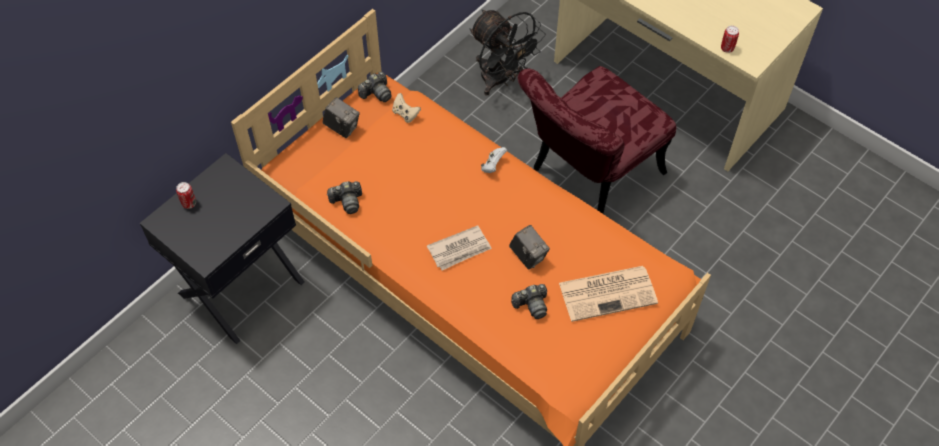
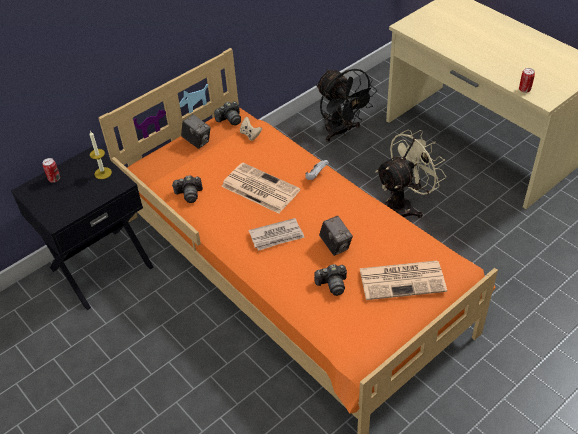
camera: 10 degrees right, 10 degrees down
(246, 191) = (103, 173): none -> candle
(428, 188) = (259, 188): none -> newspaper
(588, 178) = (403, 206): red chair -> beige fan

